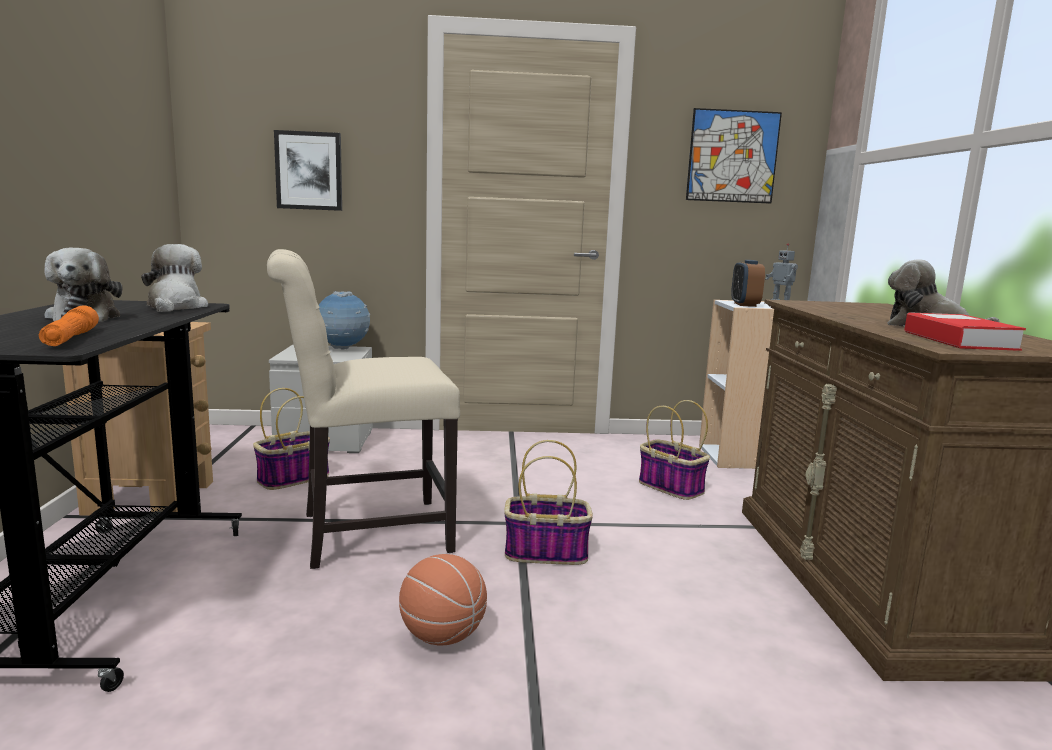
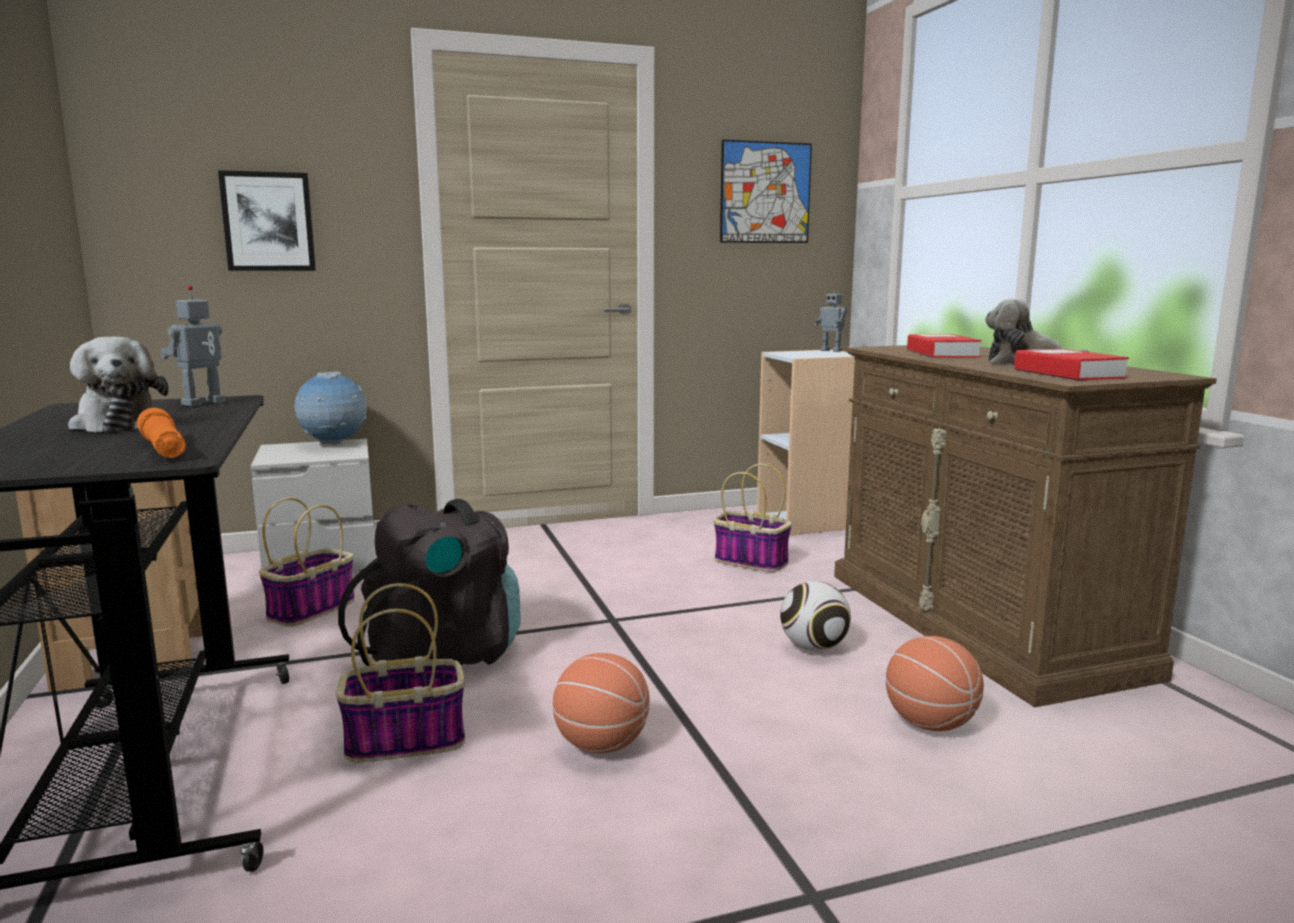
camera: 15 degrees left, 0 degrees up
(175, 307) = (204, 403): plush toy -> toy robot
(364, 533) = (443, 657): beige chair -> black backpack
(547, 552) = (661, 645): basket -> basket (407, 740)
(684, 578) = (813, 648): none -> football
(745, 304) = (800, 355): alarm clock -> none
(761, 676) = (930, 723): none -> basketball
(853, 311) = (942, 353): none -> book

